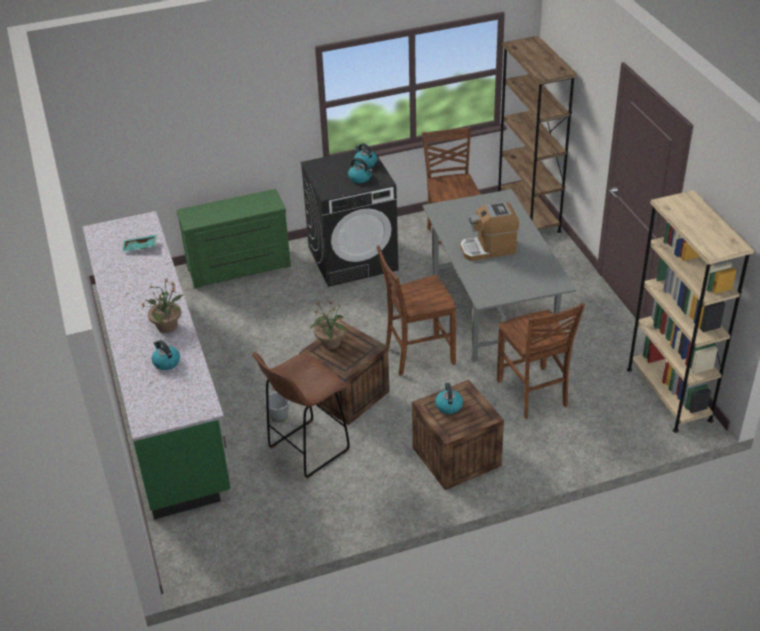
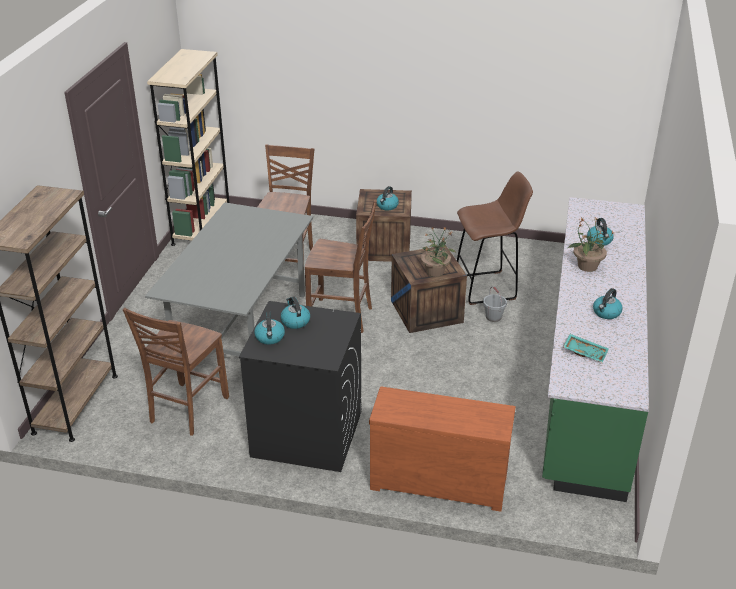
camera: 150 degrees left, 5 degrees down
(134, 285) = (606, 313): none -> kettle
(239, 268) = (439, 480): green dresser -> brown dresser
(488, 249) = (244, 251): coffee machine -> none

